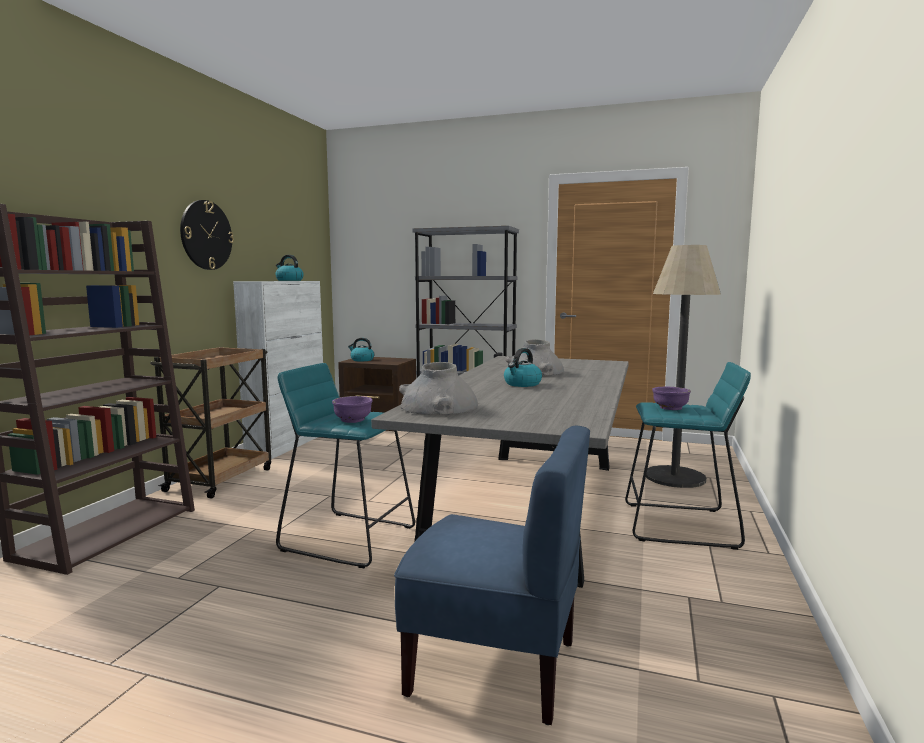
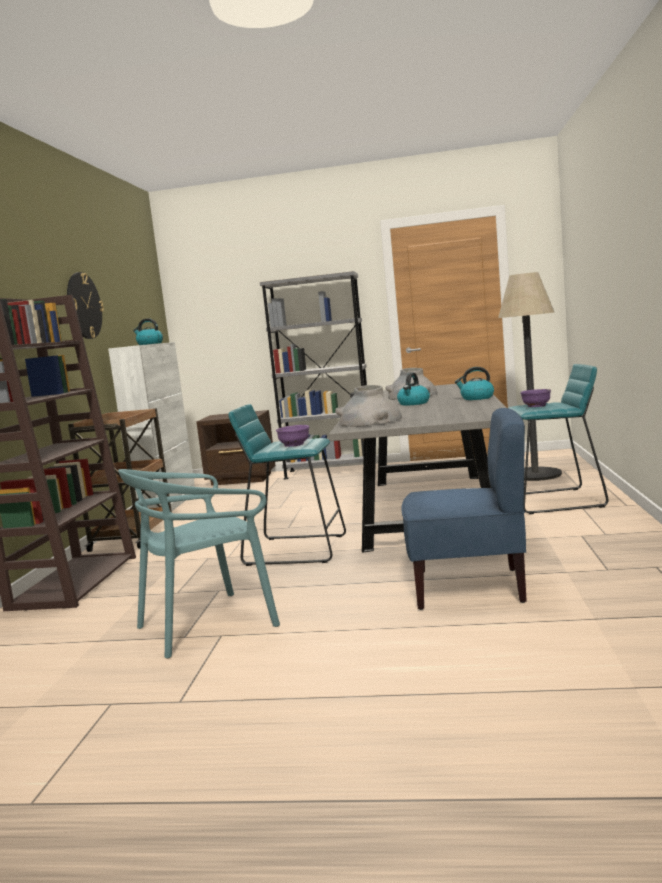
camera: 10 degrees left, 0 degrees up
(153, 646) = (207, 624): none -> turquoise chair
(362, 360) = (217, 417): kettle -> kettle (476, 398)

